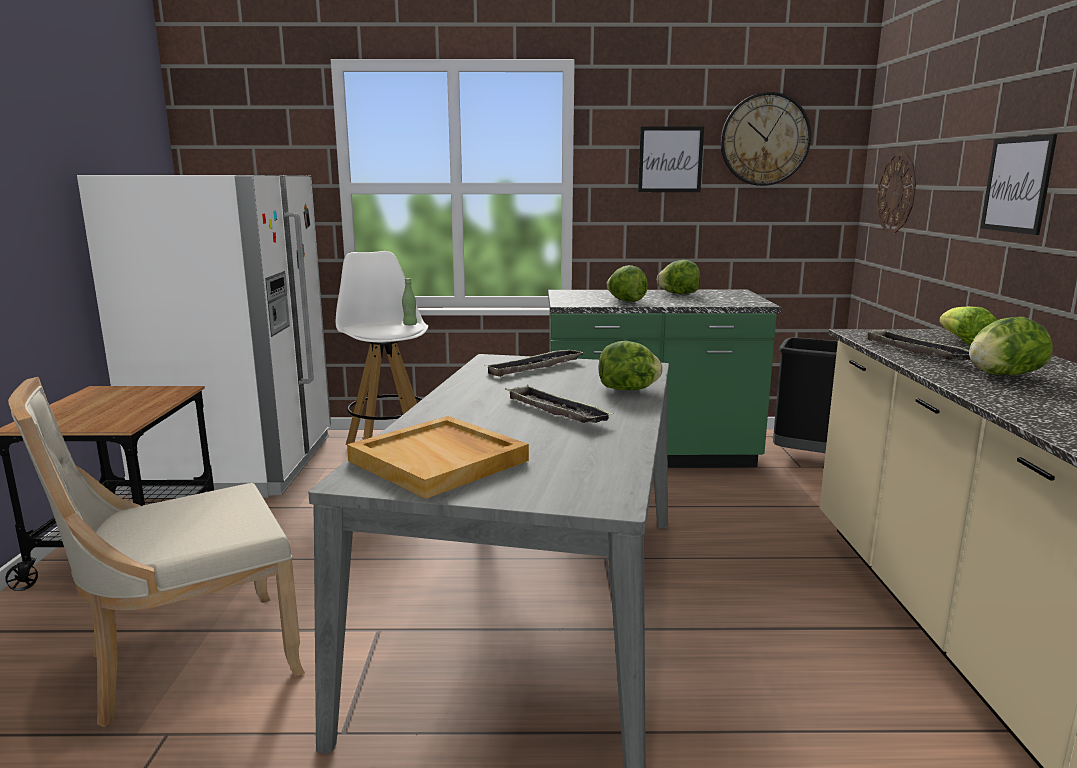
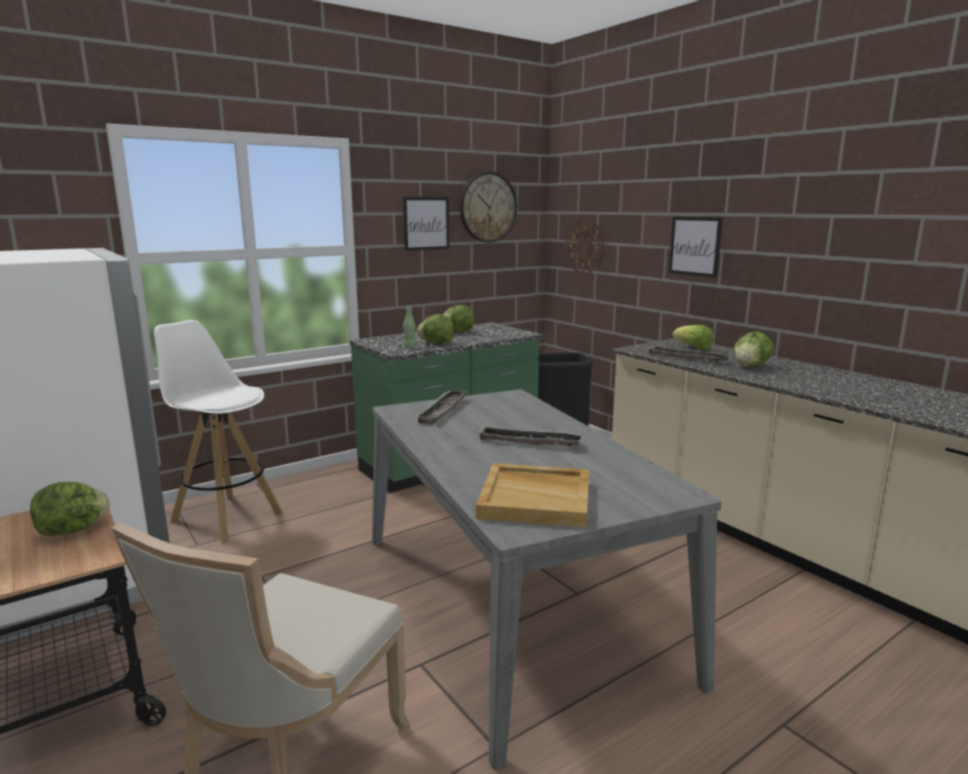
camera: 35 degrees left, 0 degrees up
(410, 324) = (244, 389): green bottle -> green bottle (410, 347)
(628, 389) = (539, 415): lettuce -> lettuce (73, 530)

